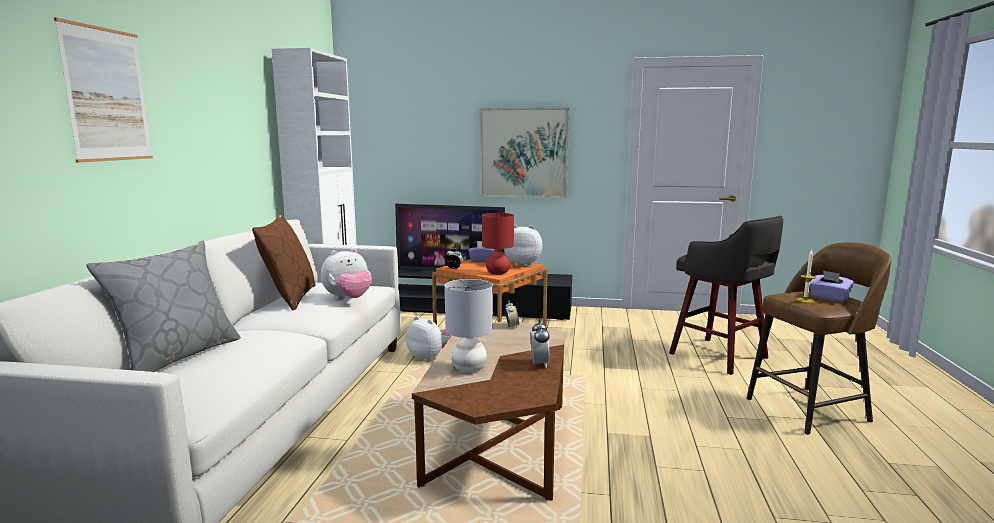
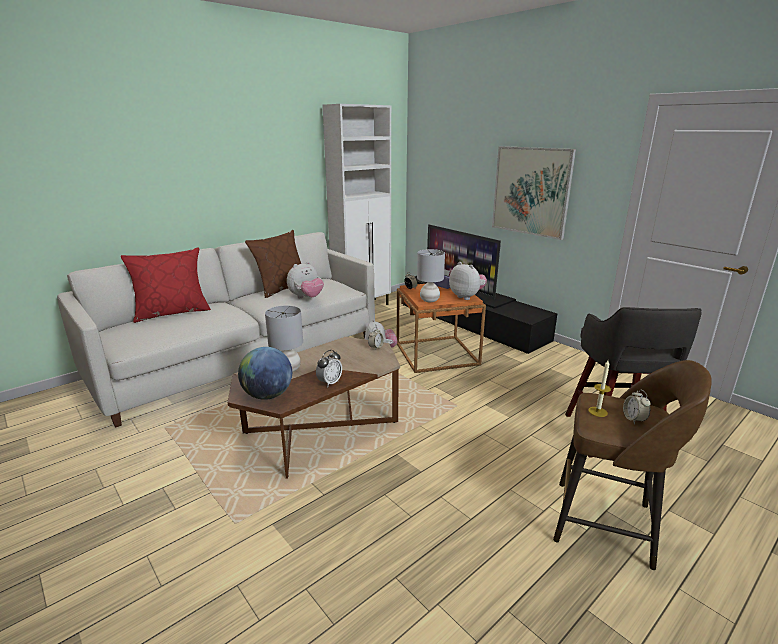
camera: 40 degrees right, 10 degrees up
(107, 95) = (170, 154): picture -> none
(177, 356) = (172, 313): grey pillow -> red pillow
(348, 299) = (306, 297): plush toy -> plush toy turned 45 degrees counterclockwise
(497, 273) = (429, 300): red table lamp -> grey table lamp
(505, 395) = (268, 395): none -> globe
(829, 298) = (633, 419): purple tissue box -> alarm clock

